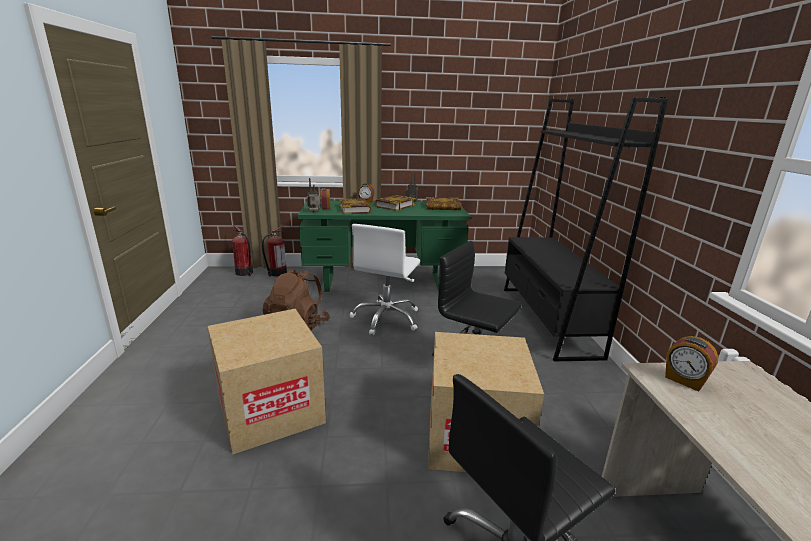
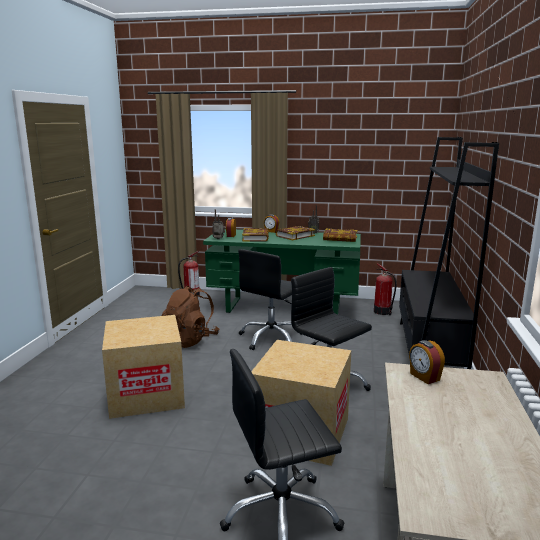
camera: 15 degrees right, 5 degrees down
(245, 273) = (164, 292): fire extinguisher -> fire extinguisher (383, 312)
(386, 318) = (271, 338): white office chair -> black office chair

